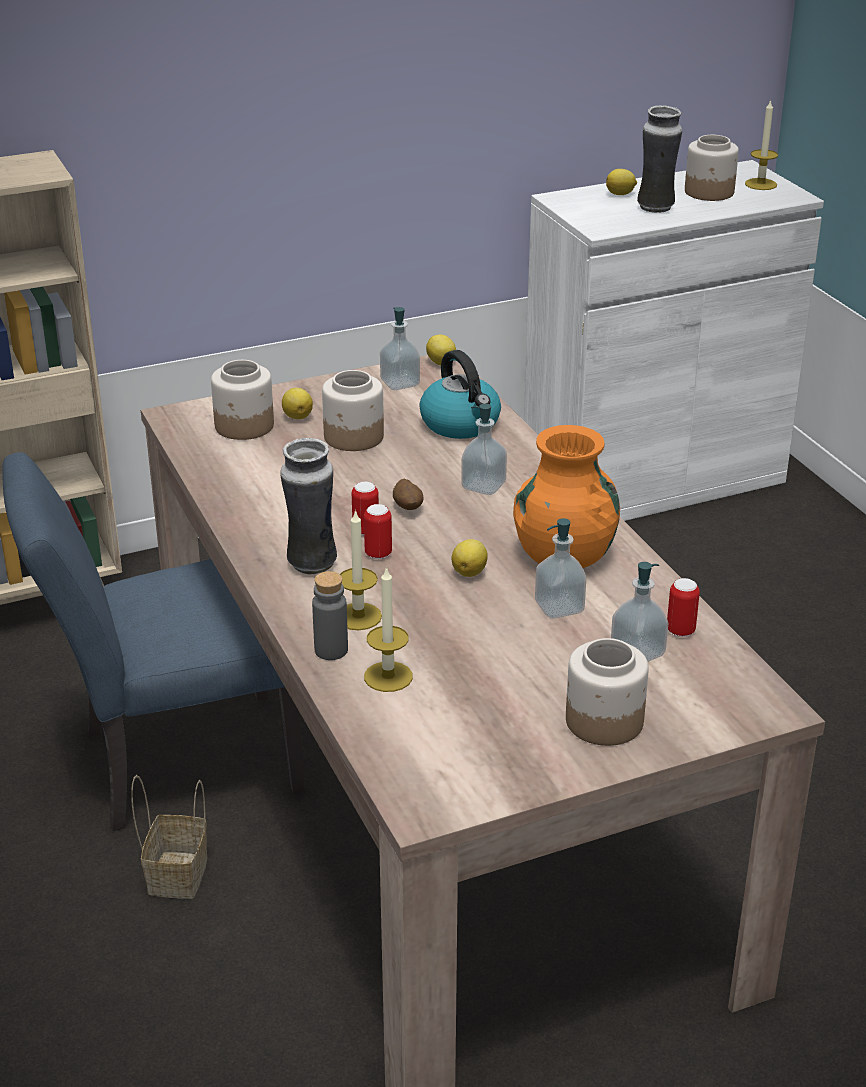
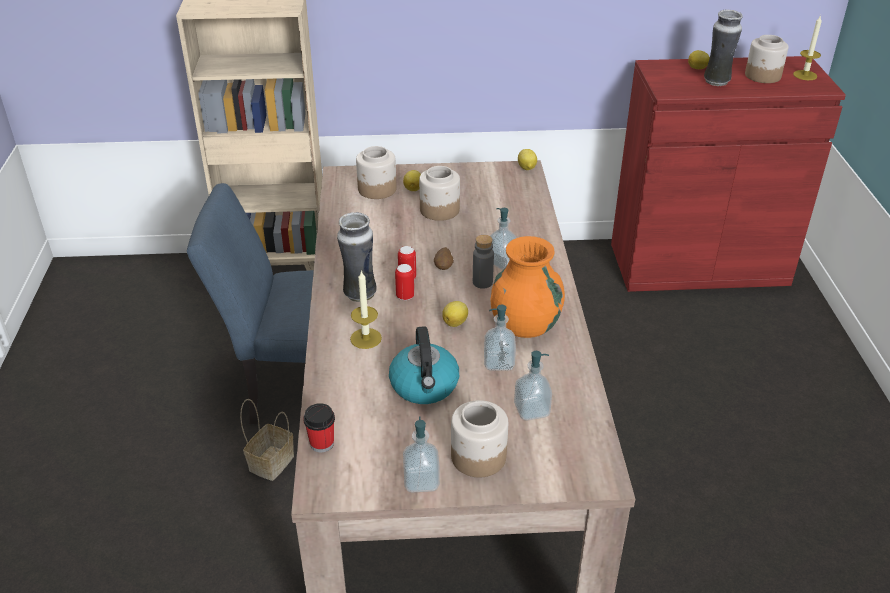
camera: 20 degrees right, 5 degrees up
(331, 650) = (334, 358): grey bottle -> grey bottle (482, 282)
(385, 755) = (322, 443): none -> cup
(388, 676) = (358, 386): candle -> none
(400, 383) = (491, 177): soap dispenser -> soap dispenser (421, 481)
(461, 424) = (513, 214): kettle -> kettle (425, 386)
(653, 479) = (698, 264): white cabinet -> red cabinet
(680, 631) = (571, 400): can -> none

